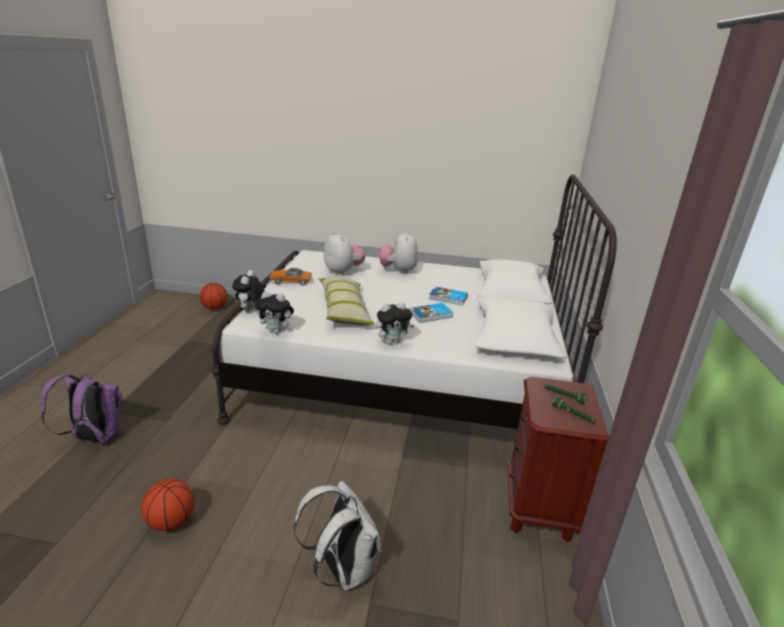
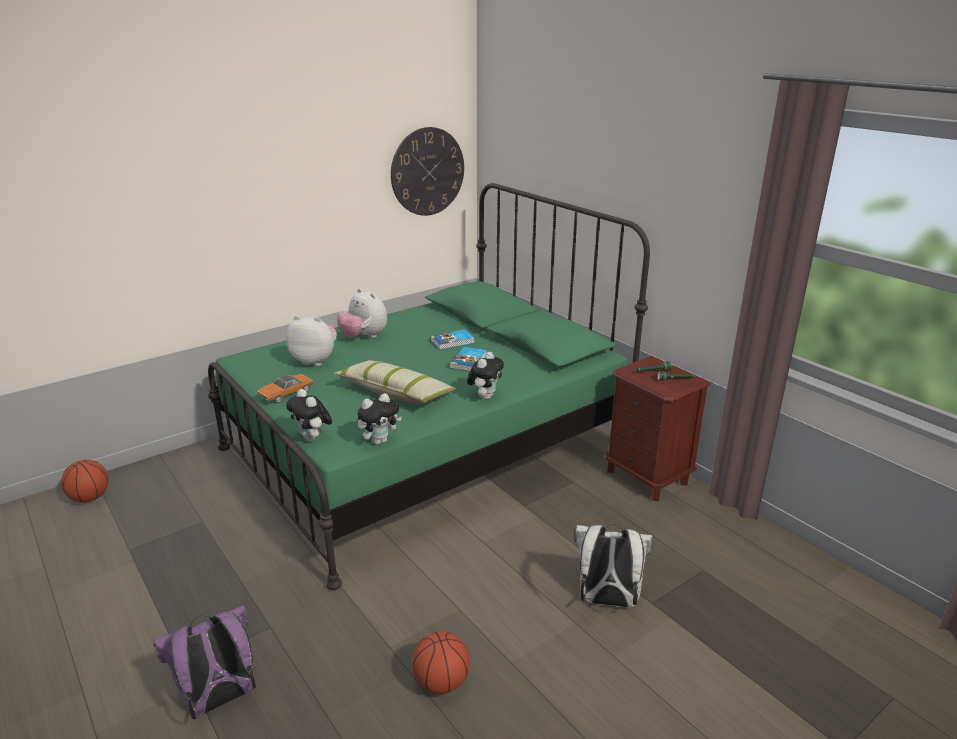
camera: 45 degrees left, 0 degrees up
(402, 378) = (425, 448): white bed -> green bed
(524, 154) = (427, 172): none -> wall clock

